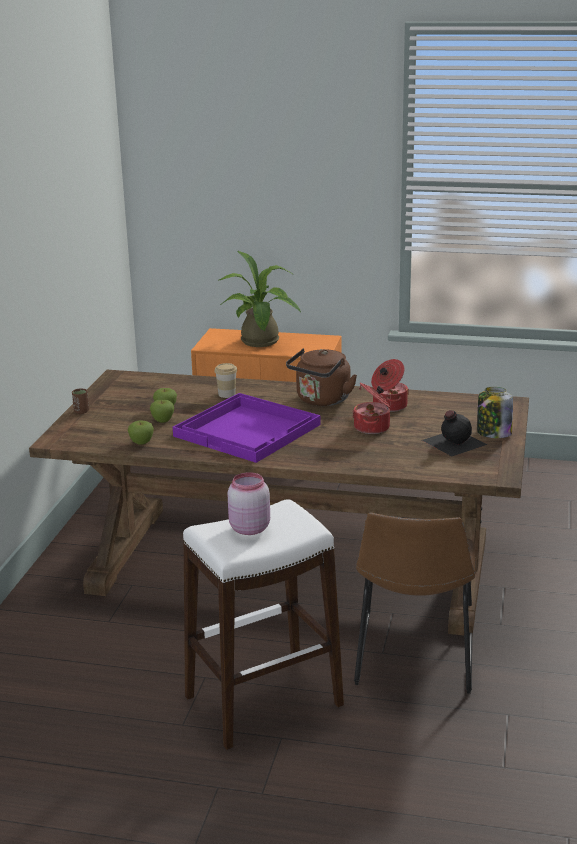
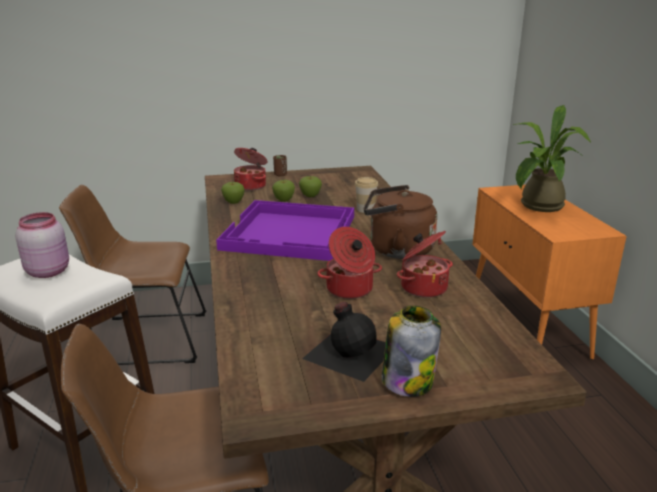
camera: 65 degrees right, 0 degrees up
(95, 653) = (145, 339): none -> brown chair
(101, 429) = (251, 186): none -> cooking pot

